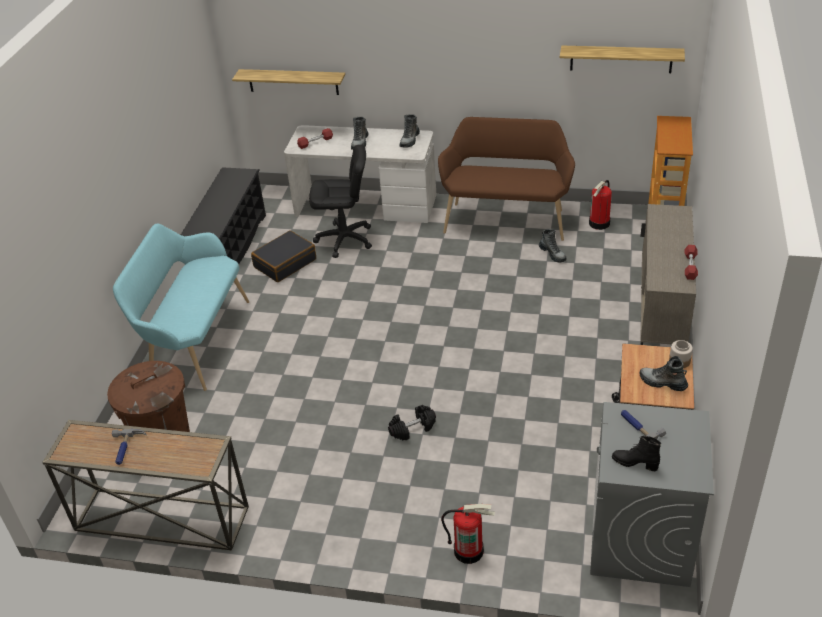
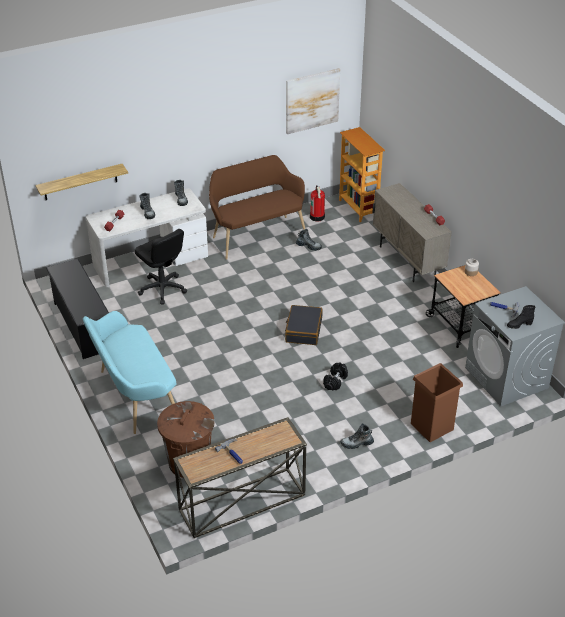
camera: 40 degrees left, 0 degrees up
(285, 263) = (137, 321): black suitcase -> black suitcase (303, 330)
(344, 240) = (162, 289): black office chair -> black office chair turned 90 degrees clockwise
(469, 550) = (432, 426): fire extinguisher -> brown trash can
(621, 59) = (312, 100): shelf -> picture
(662, 383) = (474, 286): boot -> boot (357, 443)

